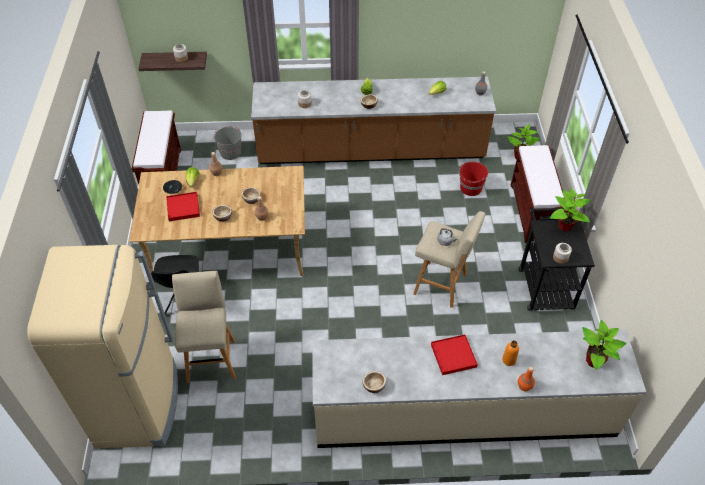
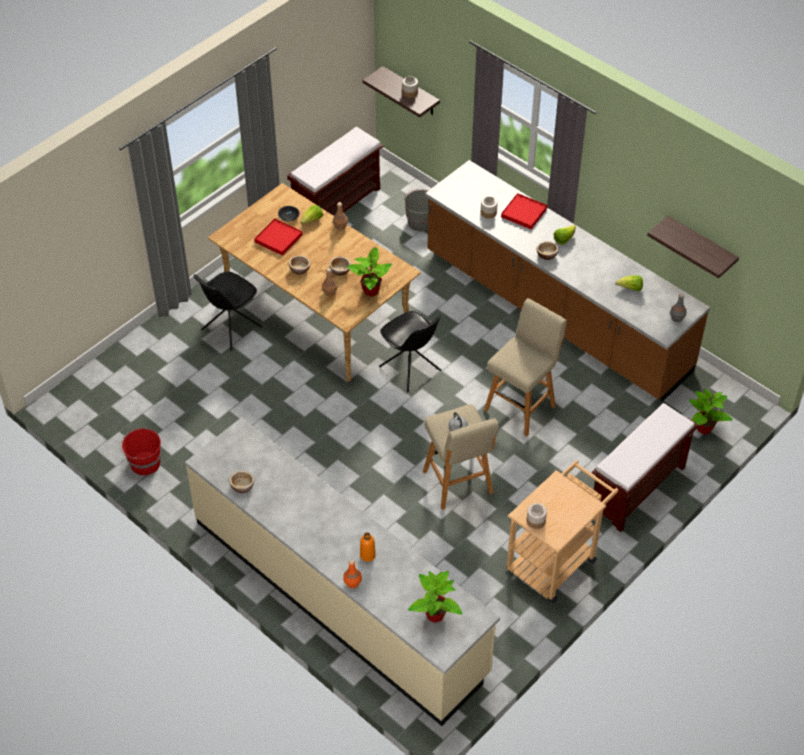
camera: 45 degrees right, 0 degrees up
(138, 404) = (112, 383): beige fridge -> none
(211, 359) = (199, 392): beige stool -> beige stool (521, 406)
(331, 240) = (410, 369): none -> black chair
(453, 356) = (329, 516): red tray -> red tray (524, 213)
(466, 37) = (700, 245): none -> shelf
(470, 188) = (606, 420): red bucket -> red bucket (144, 463)
(544, 284) = (556, 559): black cart -> beige cart
(564, 226) = (580, 499): potted plant -> potted plant (371, 290)

